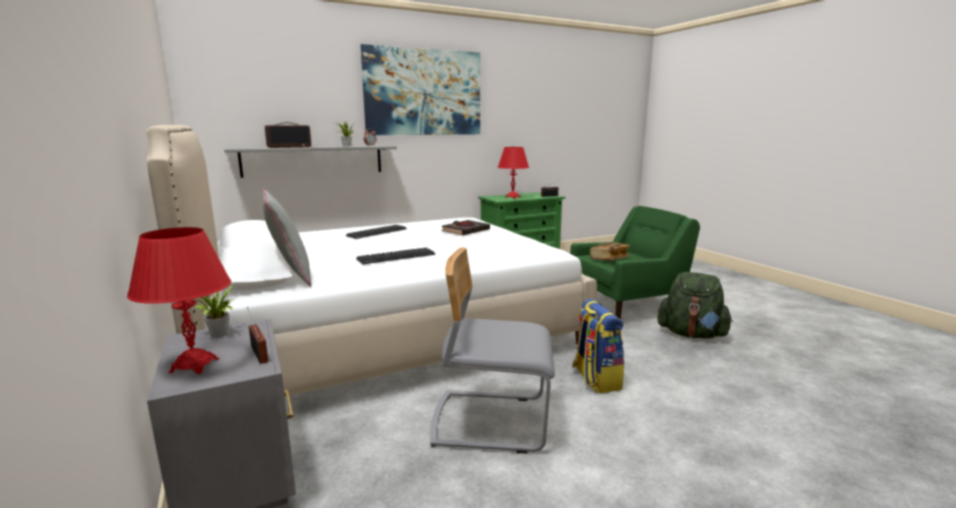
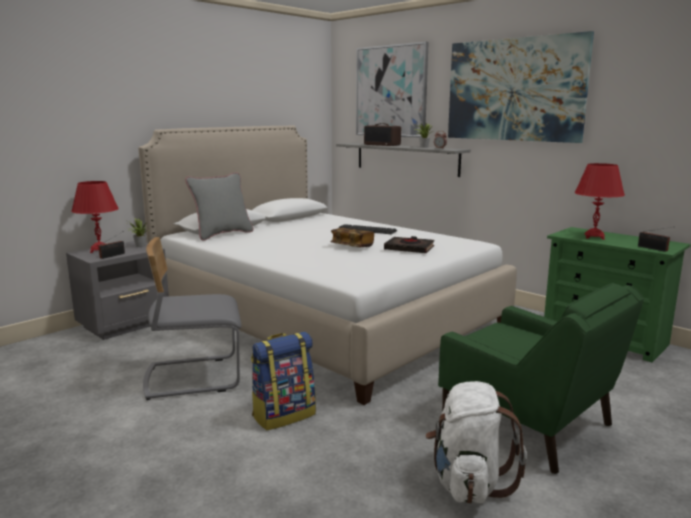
camera: 70 degrees right, 0 degrees up
(281, 87) = (391, 91): none -> picture
(396, 257) = (287, 244): keyboard -> none
(490, 420) = (193, 377): grey chair -> grey chair turned 90 degrees counterclockwise
(609, 259) = (505, 340): book -> book (352, 246)
(691, 334) = (468, 482): green backpack -> white backpack

